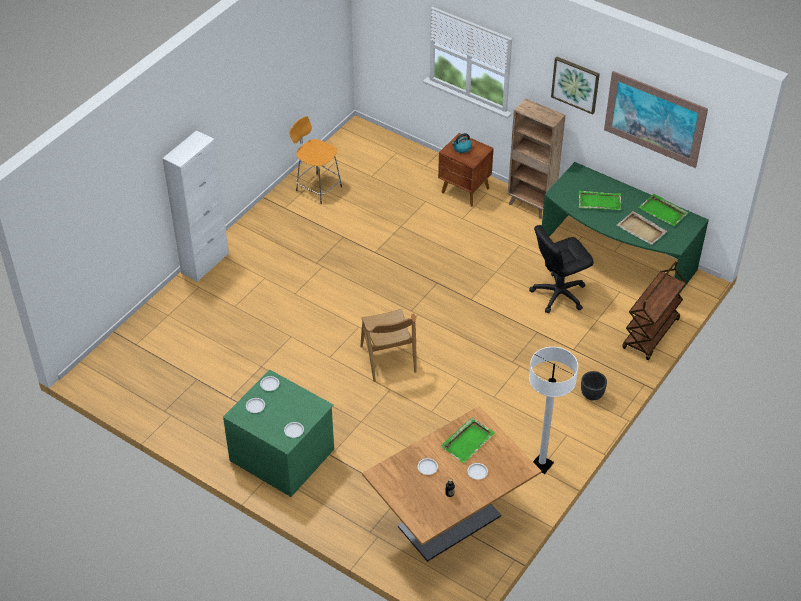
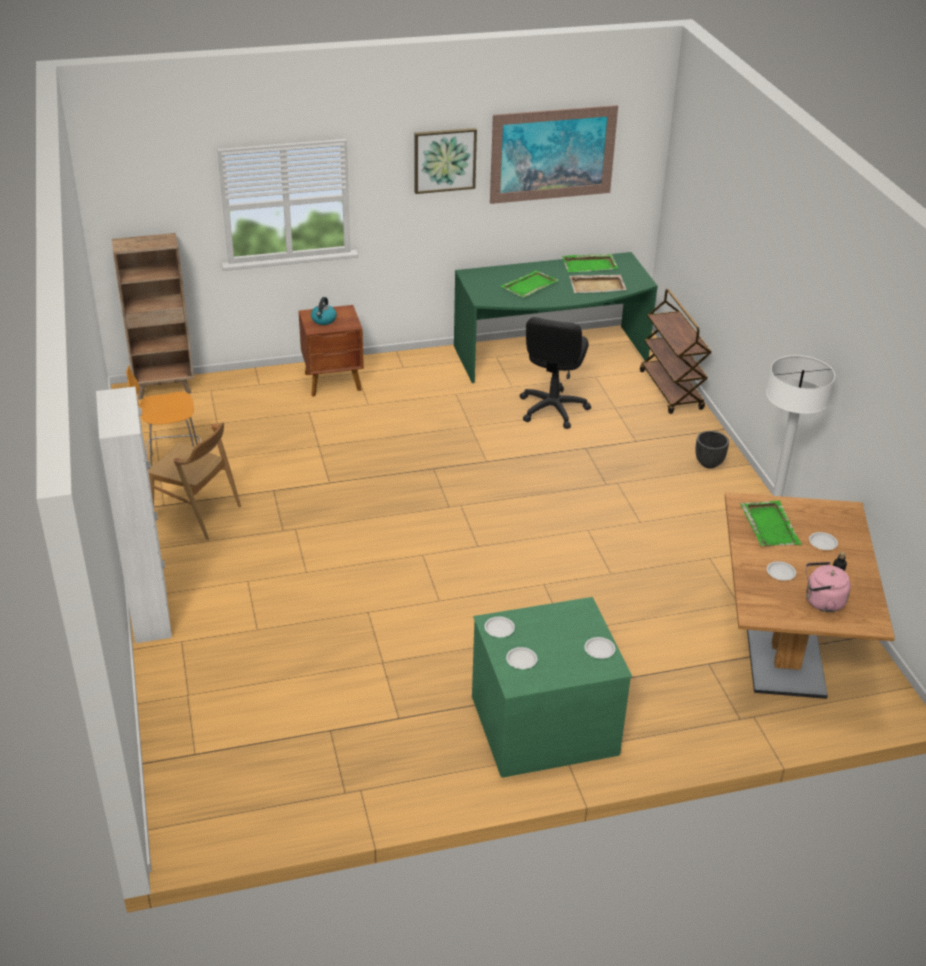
camera: 50 degrees left, 10 degrees down
(388, 359) = (498, 561): brown chair -> brown chair (196, 514)
(420, 497) = (821, 602): none -> pink kettle
(531, 205) = (413, 359): brown bookcase -> brown bookcase (165, 388)

